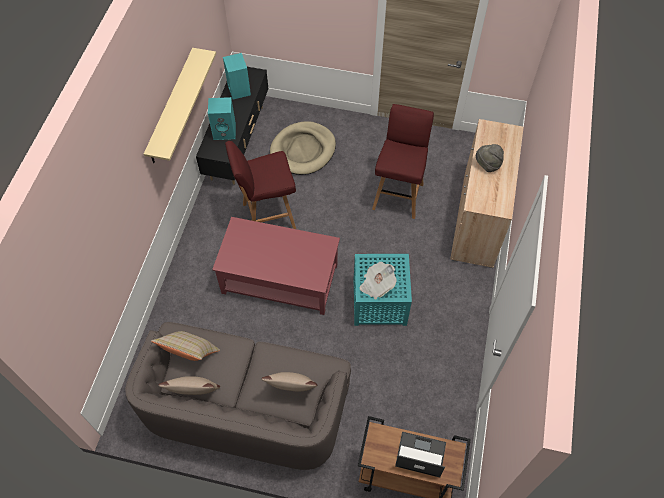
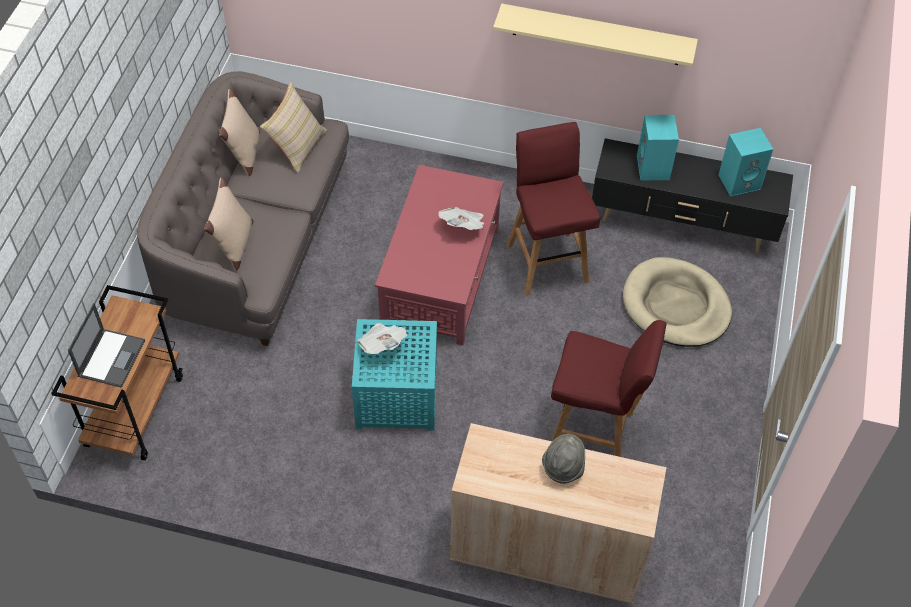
camera: 90 degrees right, 5 degrees down
(272, 240) = (463, 226): none -> newspaper

